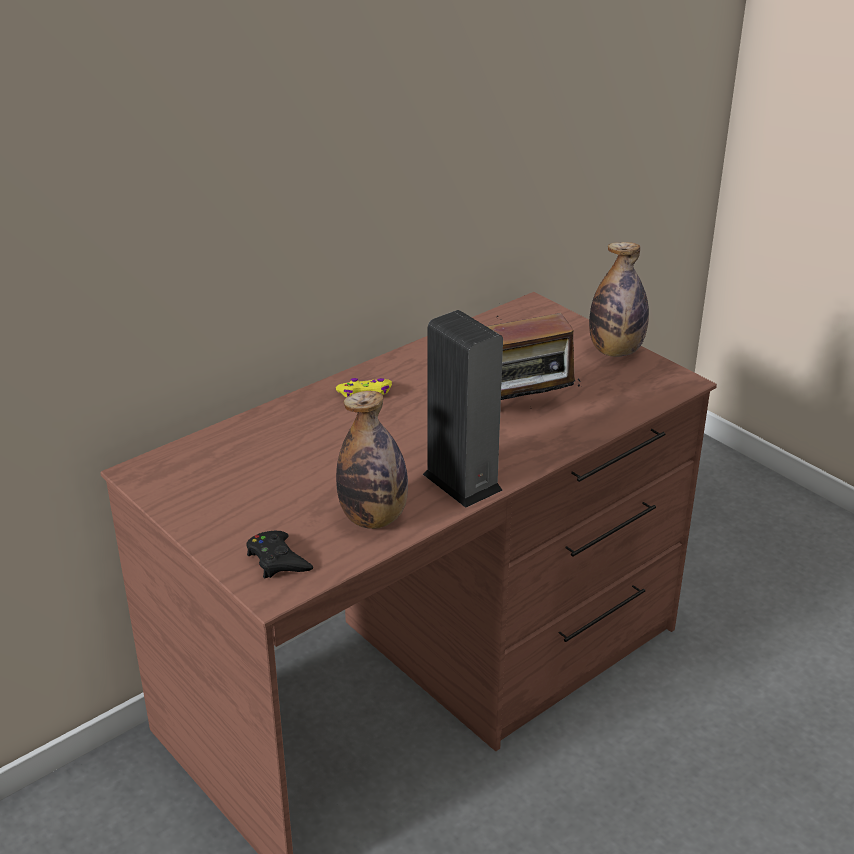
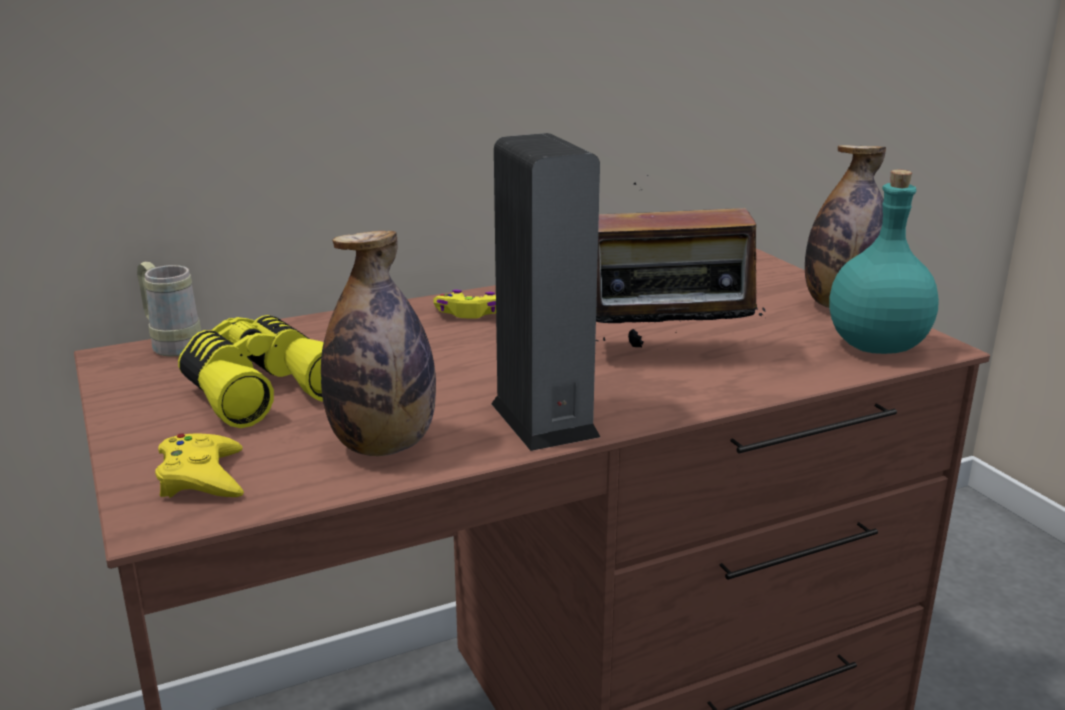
camera: 15 degrees right, 10 degrees down
(169, 455) = (172, 345): none -> beige mug
(263, 485) = (260, 389): none -> yellow binoculars
(277, 560) = (202, 477): black game controller -> yellow game controller
(646, 386) = (876, 346): none -> turquoise bottle

